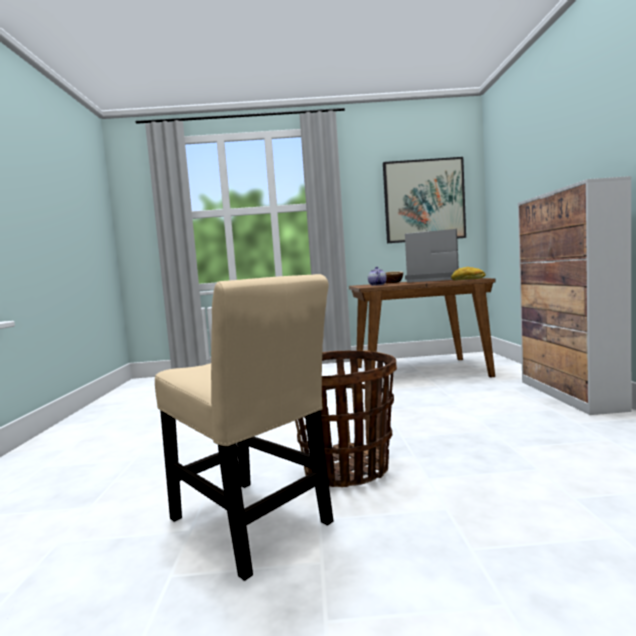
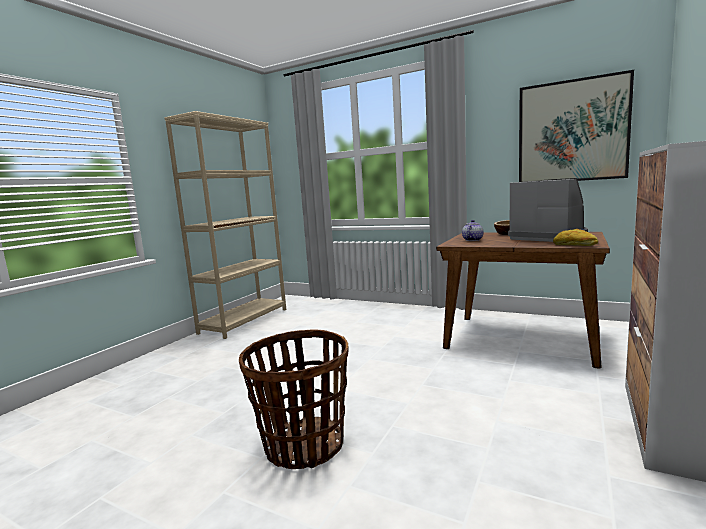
camera: 30 degrees right, 5 degrees up
(112, 405) = (244, 321): none -> beige bookcase
(253, 525) = (183, 476): beige chair -> none

